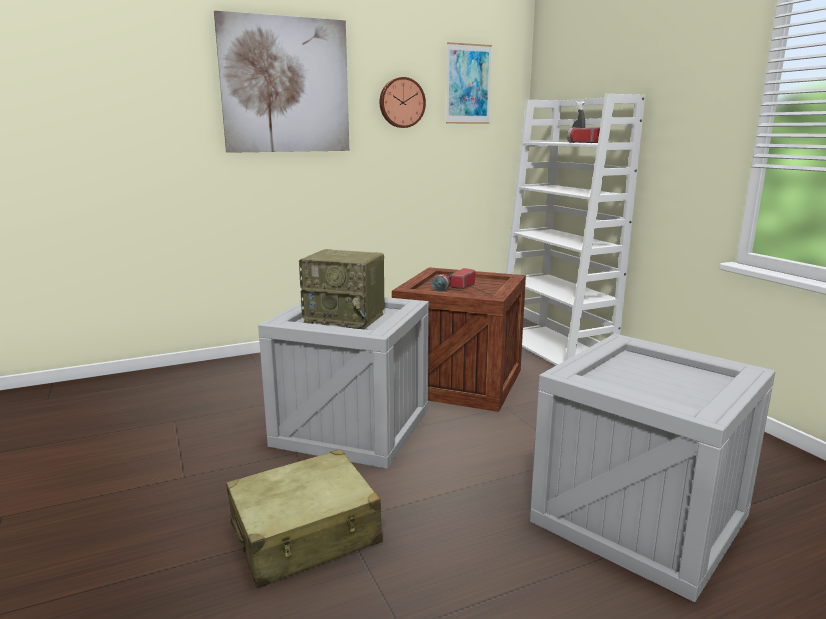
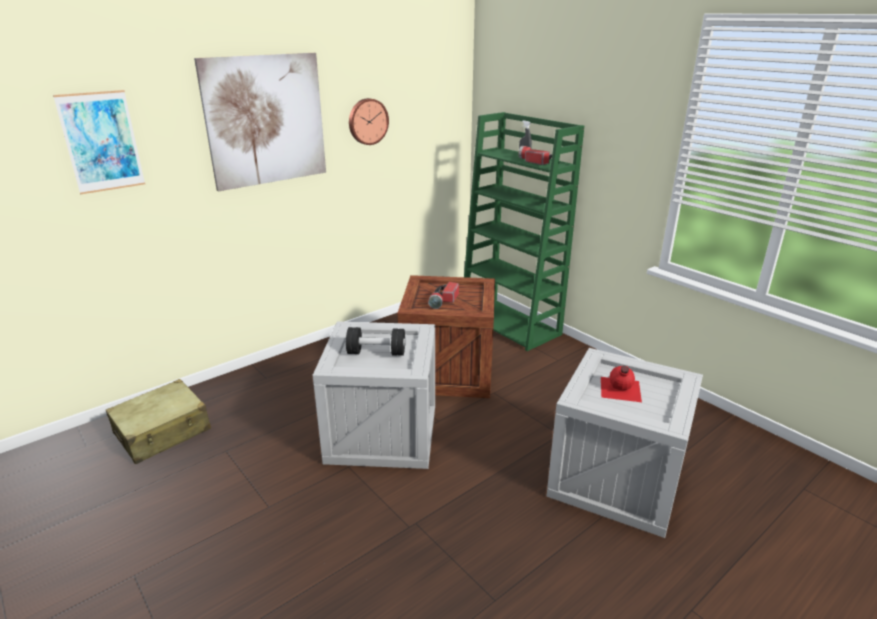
camera: 15 degrees left, 10 degrees up
(305, 534) = (394, 540): beige suitcase -> beige suitcase (163, 432)
(346, 318) = (376, 353): radio -> black dumbbell
(468, 84) = (422, 96): picture -> picture (101, 142)
(555, 349) = (511, 325): white bookcase -> green bookcase
(641, 375) = (619, 389): none -> red bottle

